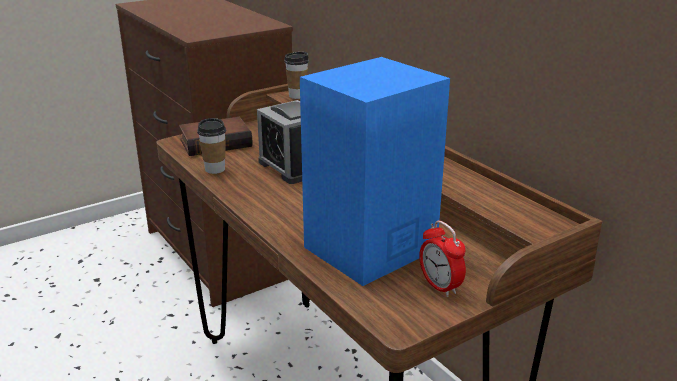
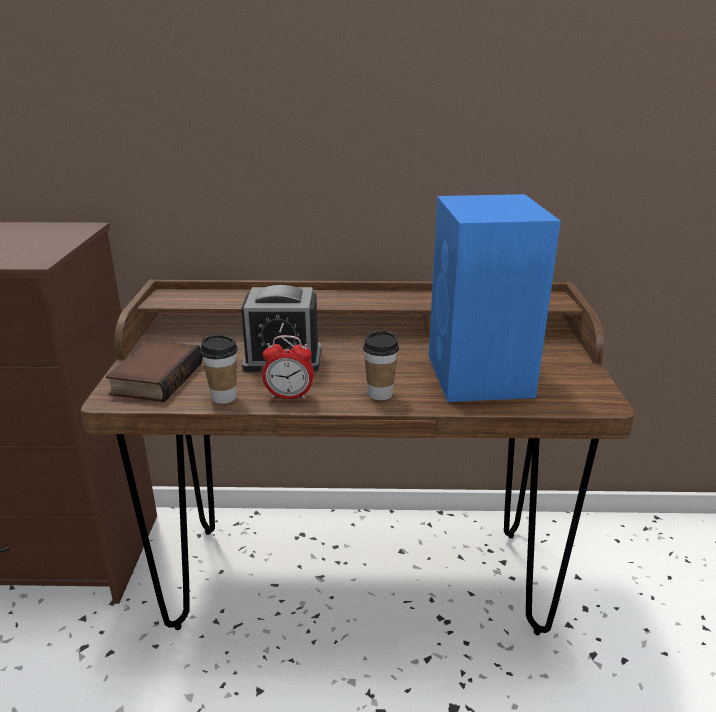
camera: 55 degrees left, 0 degrees up
(297, 96) = (175, 297): cup -> cup (380, 394)
(440, 286) = (561, 370): alarm clock -> alarm clock (289, 396)

